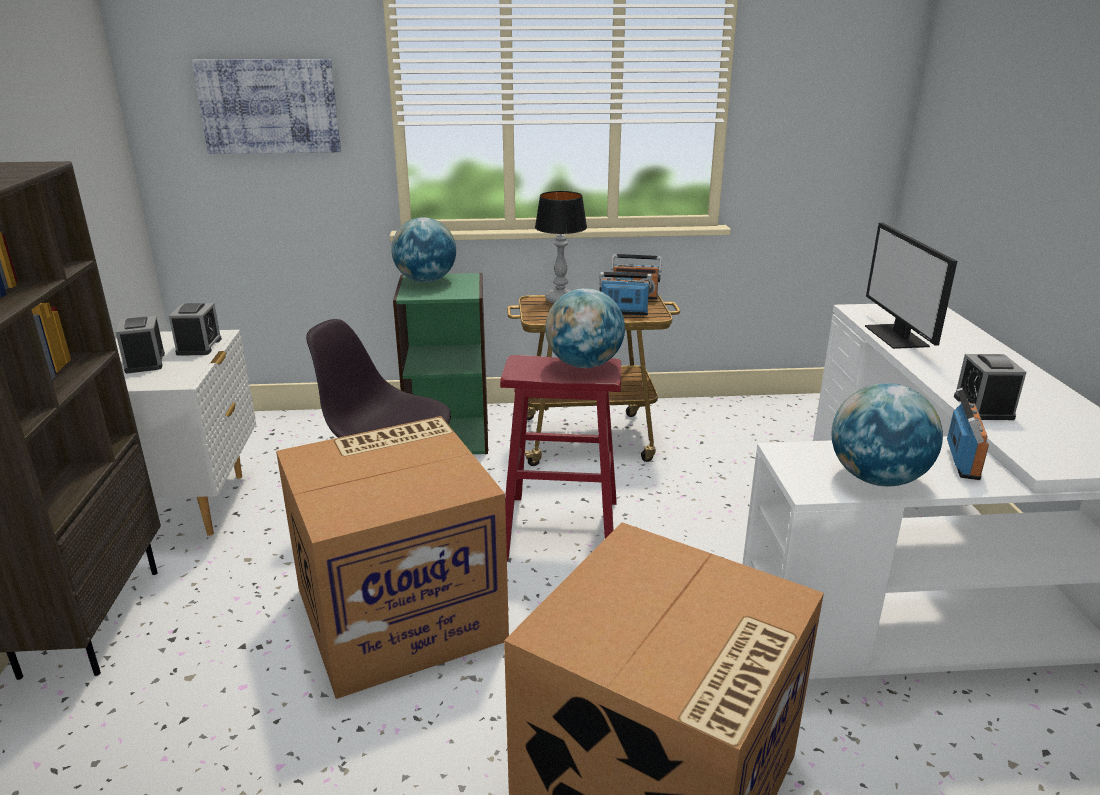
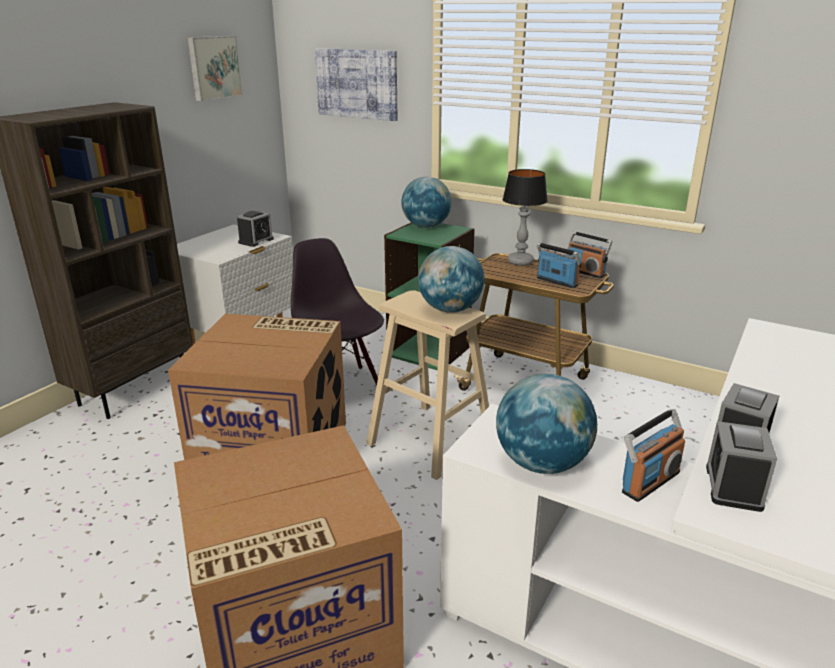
camera: 35 degrees right, 0 degrees up
(58, 95) = (213, 67): none -> picture
(145, 362) = (218, 243): alarm clock -> alarm clock (733, 487)
(560, 529) = (430, 439): red stool -> beige stool
(898, 336) = (765, 360): monitor -> none

